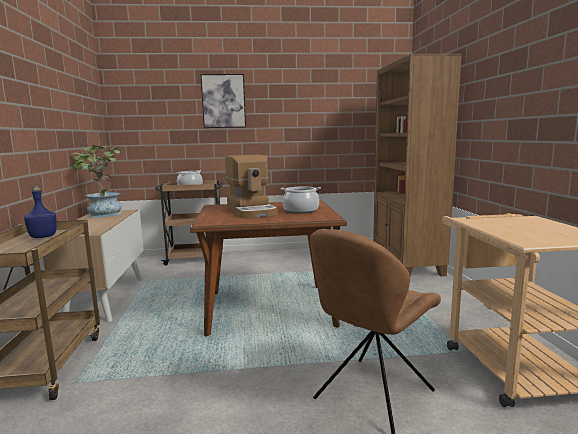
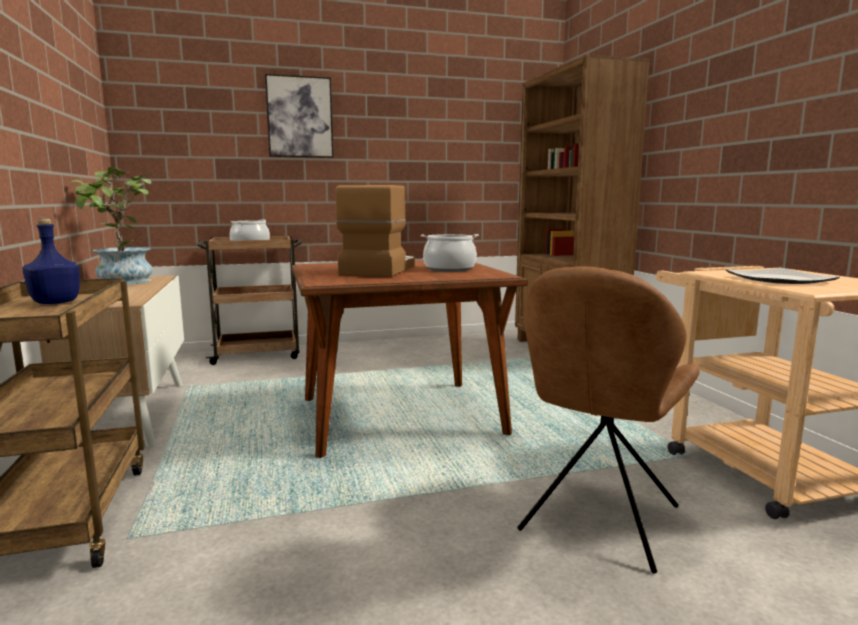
camera: 10 degrees left, 0 degrees up
(252, 211) = (377, 270): coffee machine -> coffee machine turned 135 degrees counterclockwise
(516, 230) = (779, 280): none -> plate

